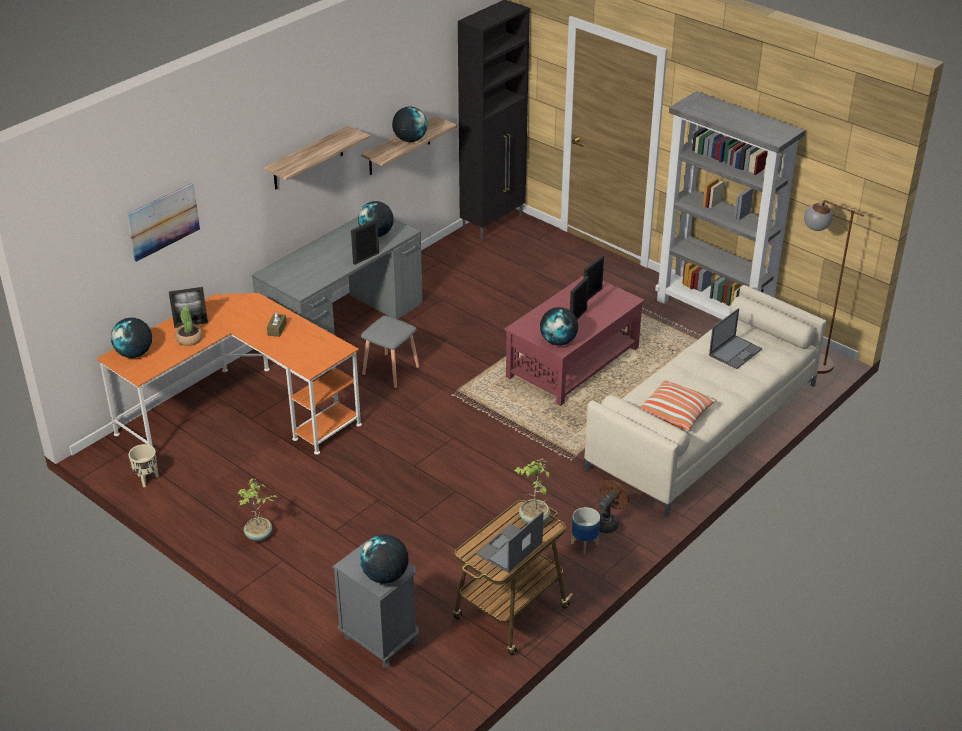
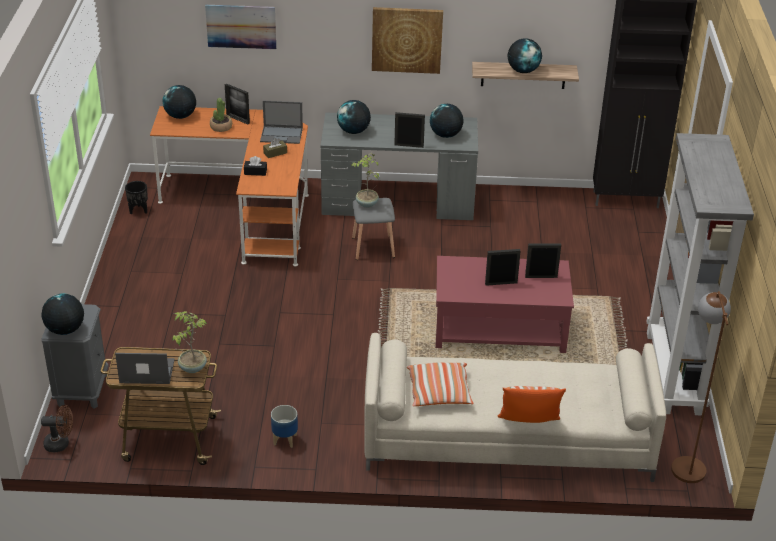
camera: 50 degrees right, 0 degrees up
(146, 479) = (138, 210): beige planter -> black planter
(259, 536) = (132, 284): potted plant -> potted plant (366, 204)
(291, 353) = (255, 172): none -> black tissue box
(308, 158) = (407, 39): shelf -> picture
(558, 341) = (454, 289): globe -> globe (353, 131)
(608, 522) = (323, 440): brown fan -> brown fan (61, 444)
(735, 352) = (568, 389): laptop -> laptop (282, 135)
(755, 389) = (529, 424): none -> pillow

